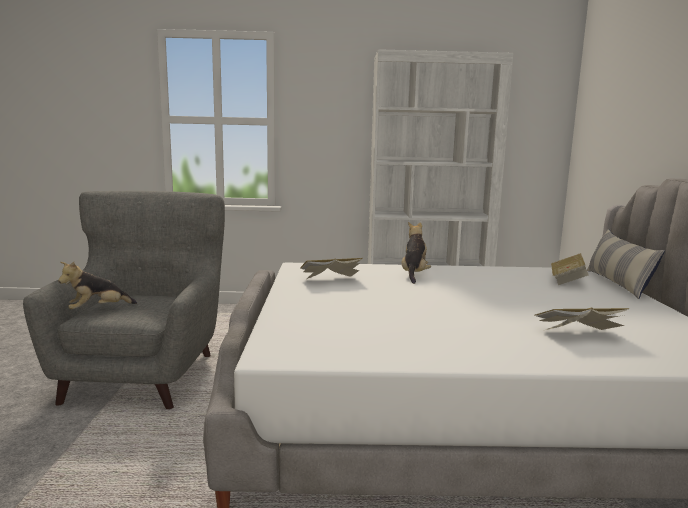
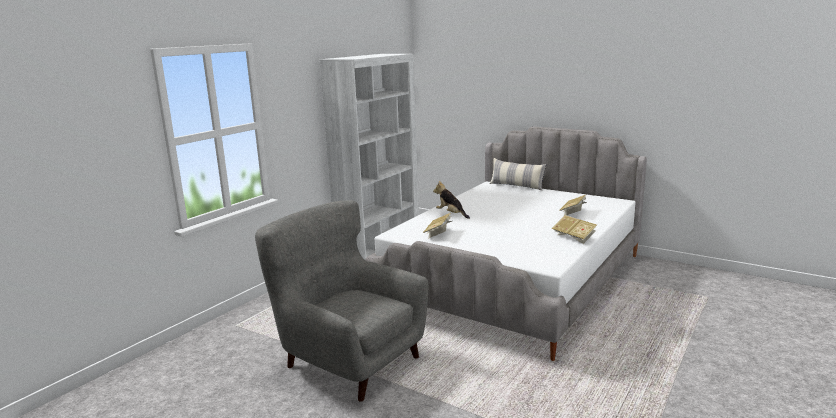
camera: 55 degrees left, 5 degrees up
(98, 310) = (349, 318): plush toy -> none
(567, 280) = (501, 191): book -> book (574, 237)

